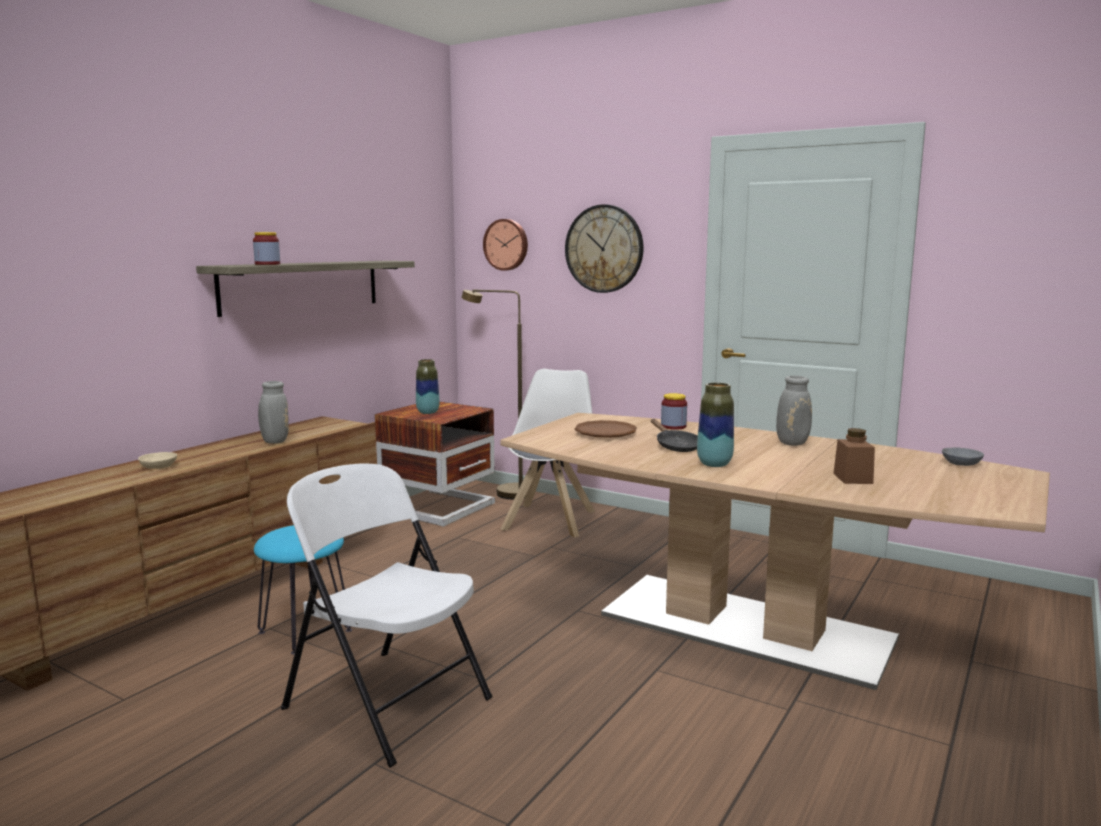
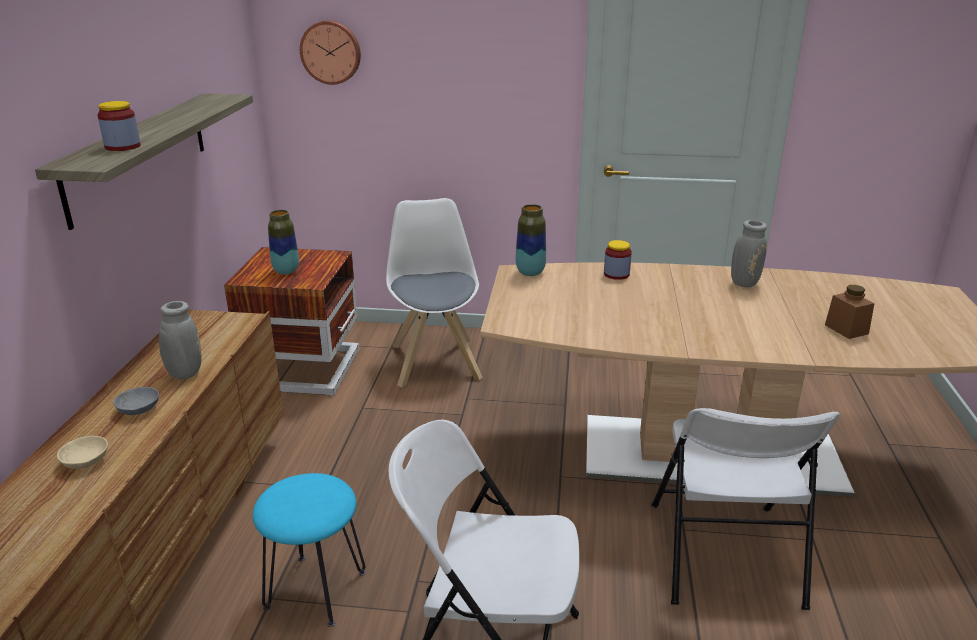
camera: 25 degrees left, 15 degrees up
(504, 493) = (357, 332): brown floor lamp -> none
(604, 249) = (462, 59): wall clock -> none
(605, 434) = (570, 300): brown plate -> none
(676, 446) = (656, 309): black frying pan -> none
(677, 695) = (723, 553): none -> white chair
(714, 464) = (721, 332): vase -> vase (530, 272)
(962, 464) = (894, 289): grey bowl -> grey bowl (139, 410)

